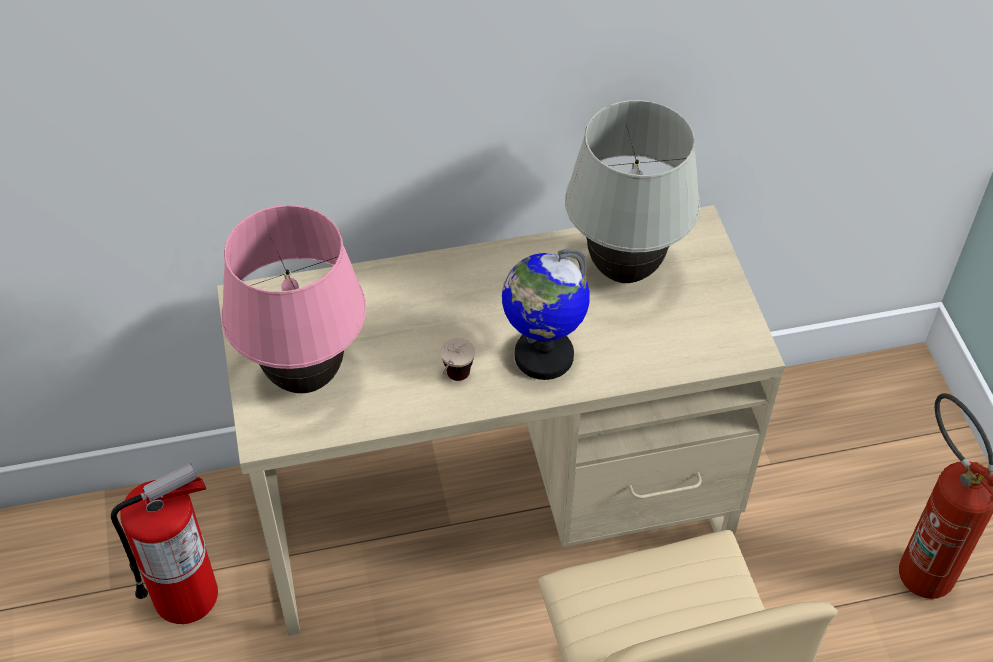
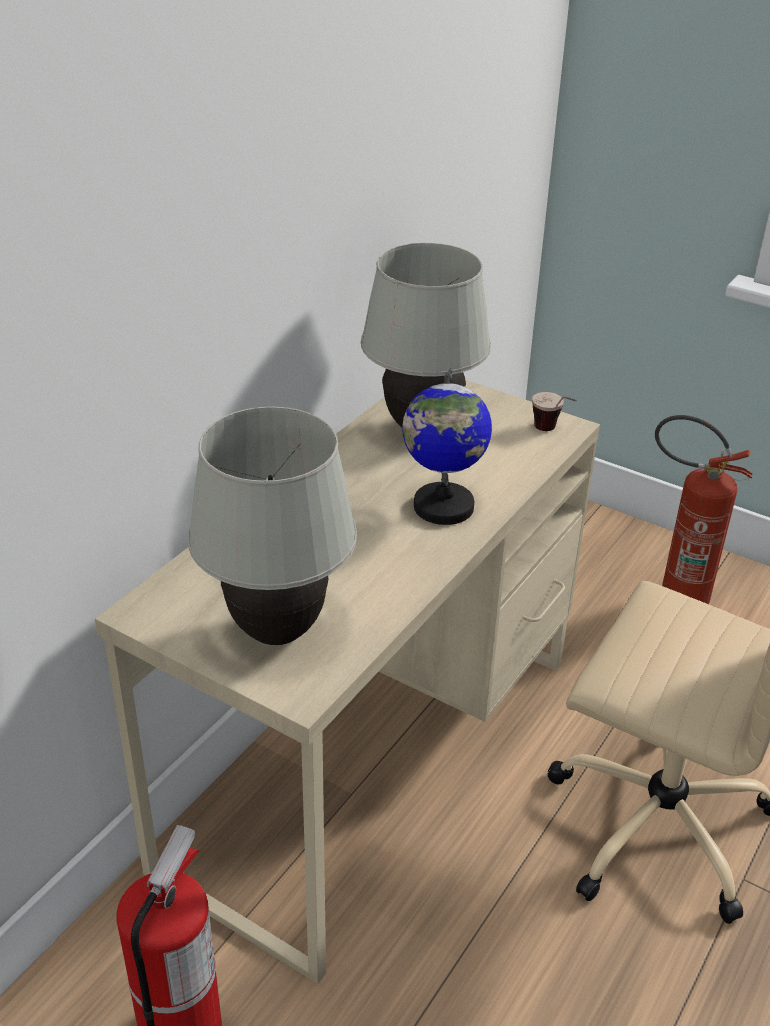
camera: 45 degrees left, 15 degrees down
(304, 378) = (276, 632): pink table lamp -> white table lamp
(454, 383) = (404, 561): cup -> cup (552, 432)

